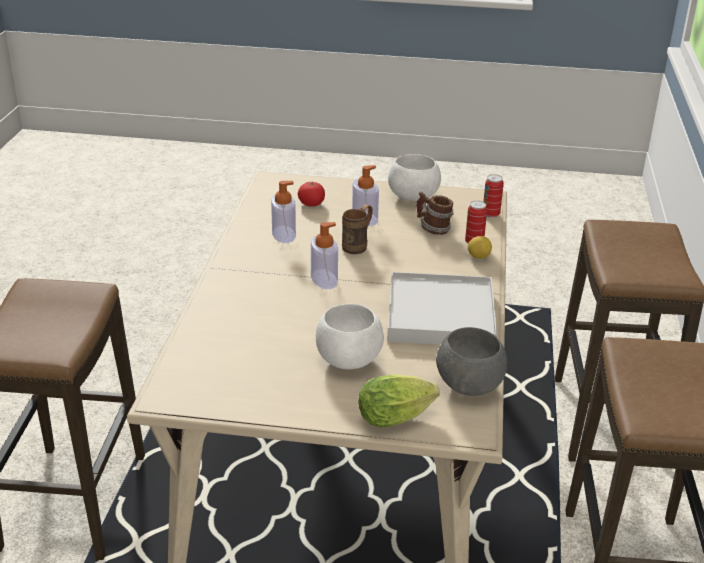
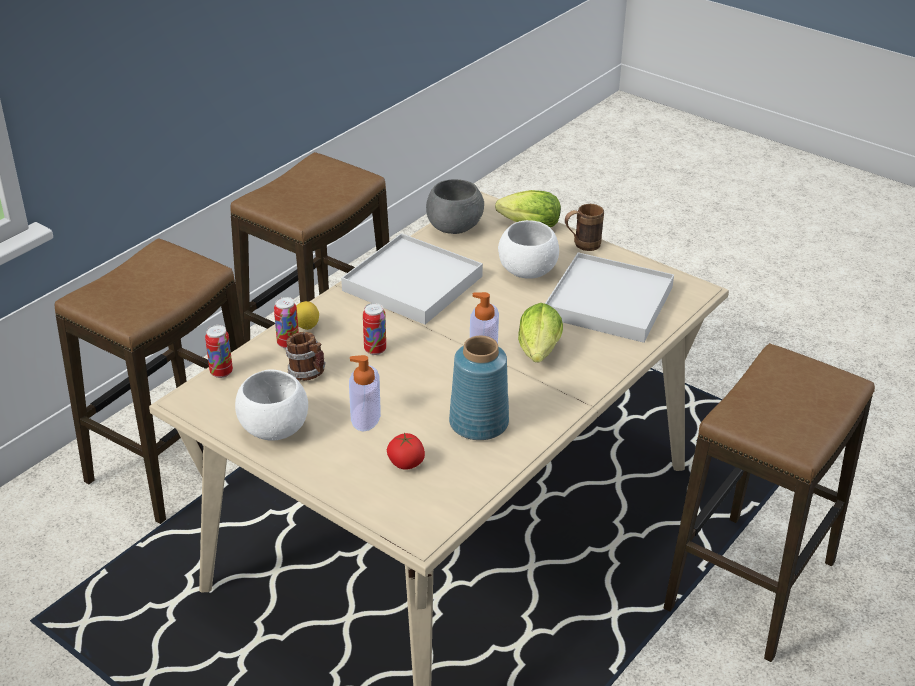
camera: 150 degrees left, 5 degrees up
(246, 354) = (609, 302): none -> white tray
(278, 290) = (538, 354): none -> lettuce
(283, 234) = (479, 424): soap dispenser -> blue vase
(358, 245) = (410, 380): brown mug -> brown mug (581, 245)
(407, 256) = (375, 350): none -> can

